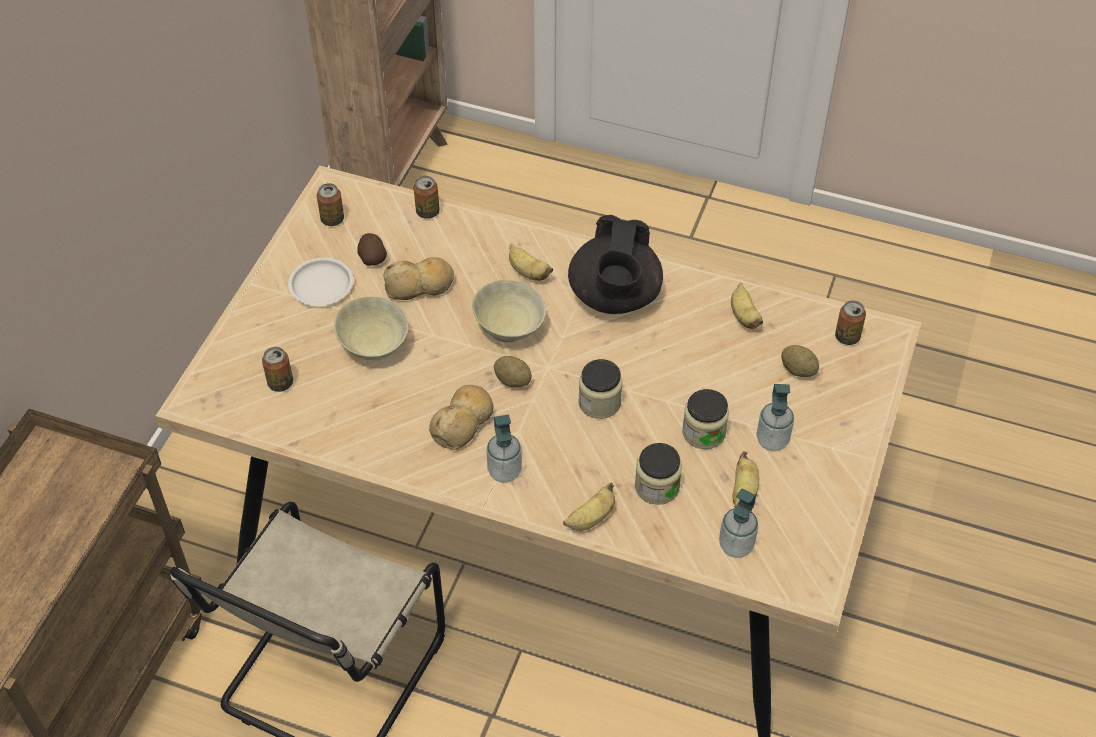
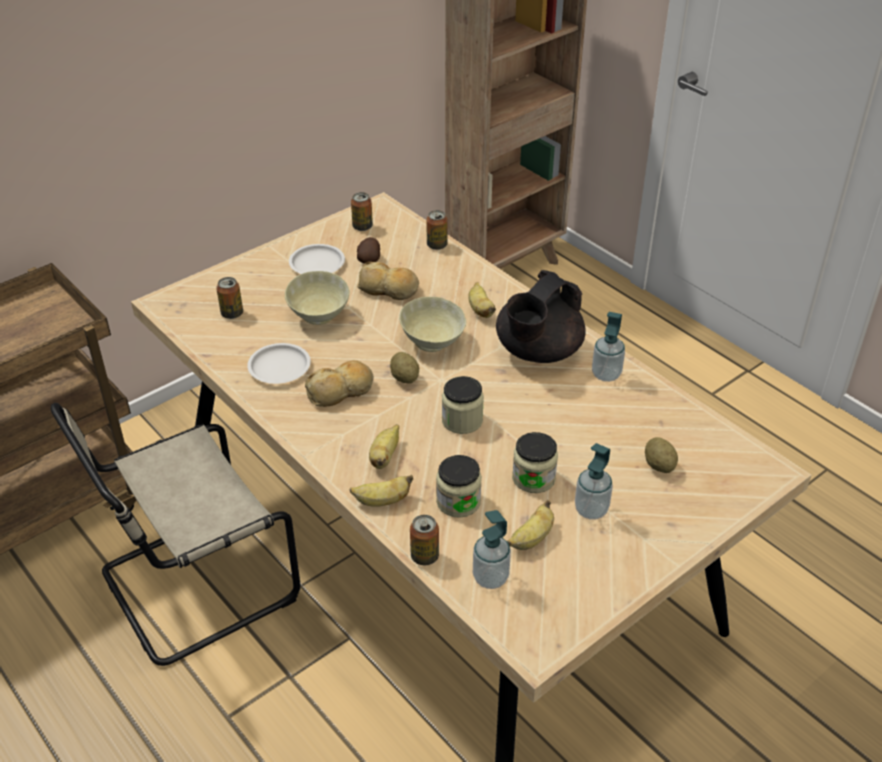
camera: 30 degrees right, 10 degrees down
(381, 424) = (279, 367): none -> white plate
(504, 471) = (343, 438): soap dispenser -> soap dispenser (606, 374)
(743, 316) = (640, 406): banana -> banana (384, 457)
(847, 337) = (726, 458): can -> can (424, 556)

